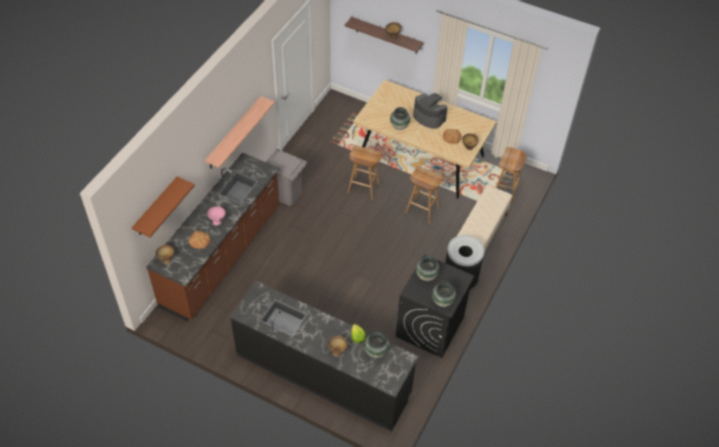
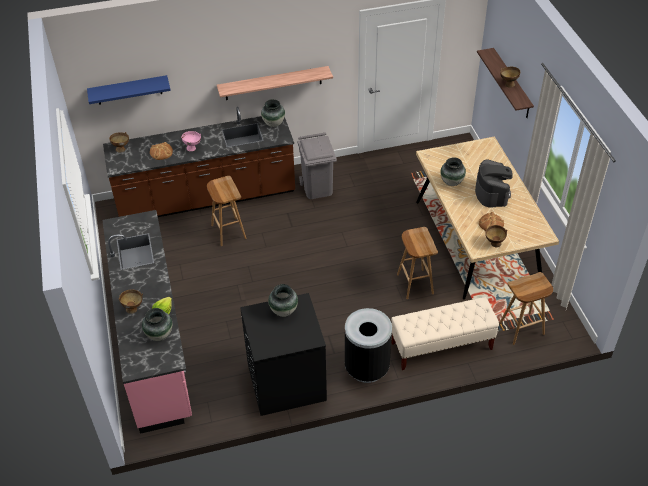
camera: 50 degrees right, 5 degrees down
(156, 207) = (129, 90): brown shelf -> blue shelf
(323, 374) = (154, 343): black counter -> pink counter
(363, 188) = (387, 228): brown stool -> brown stool (228, 231)
(443, 301) = (266, 342): vase -> vase (273, 124)

